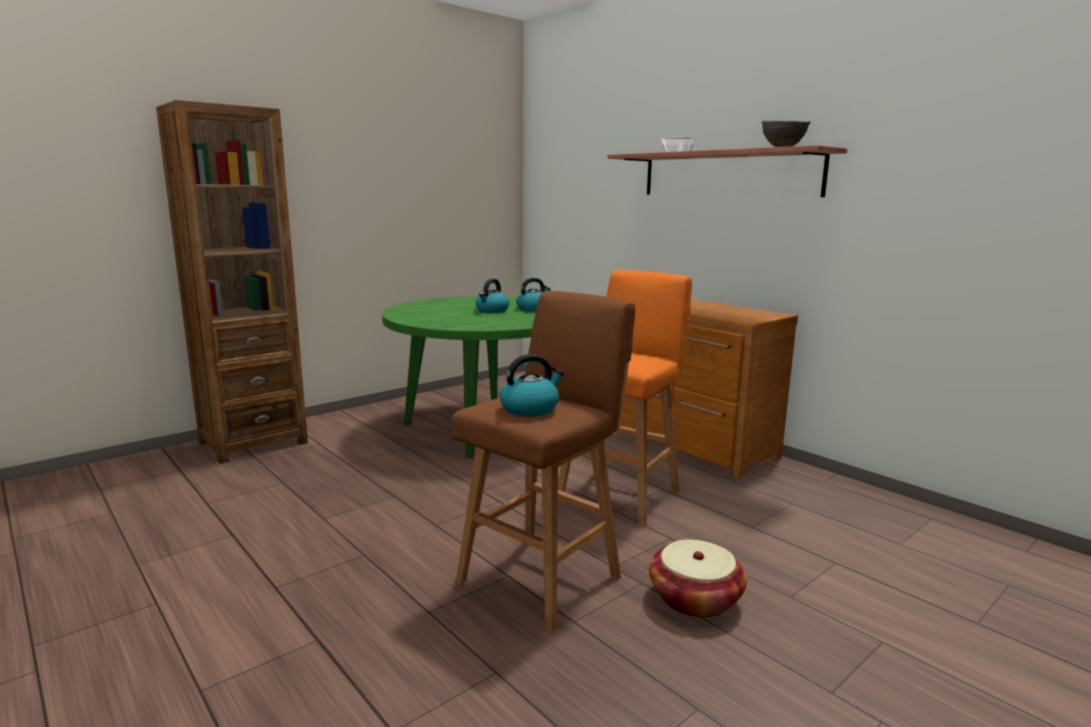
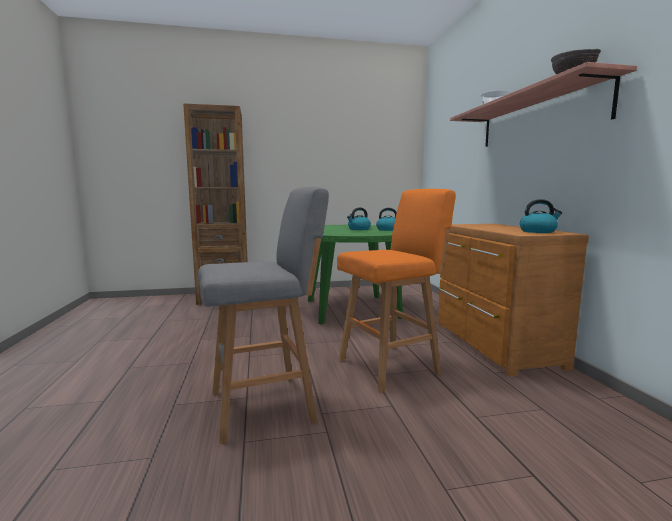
camera: 30 degrees right, 5 degrees down
(530, 409) = (238, 266): kettle -> kettle (538, 231)
(543, 577) = (266, 405): brown stool -> grey stool
(694, 599) = (352, 459): basket -> none

